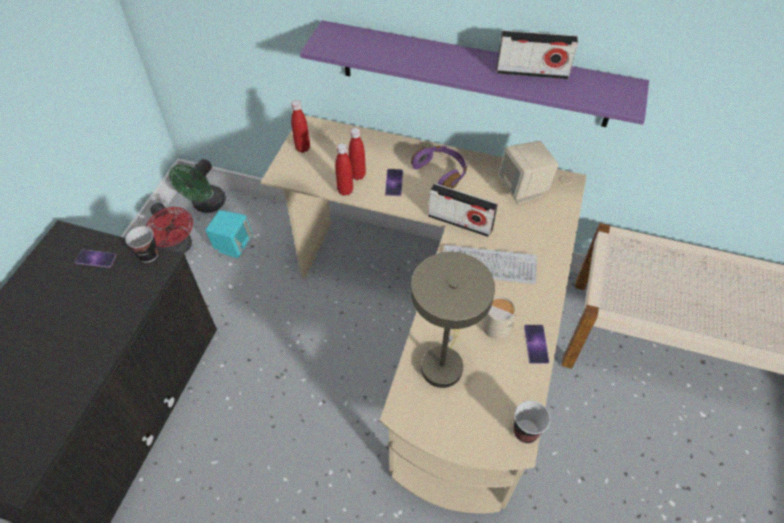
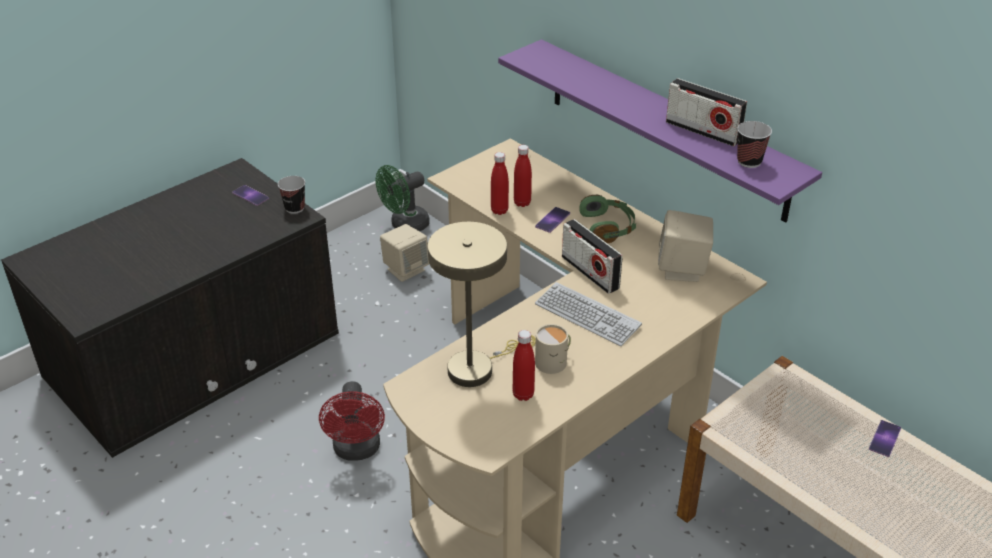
camera: 30 degrees right, 15 degrees down
(178, 248) = (351, 252): red fan -> red fan (357, 450)
(233, 245) = (406, 269): turquoise speaker -> beige speaker
(302, 148) = (488, 165): red bottle -> red bottle (523, 394)
(441, 172) = (608, 228): purple headphones -> green headphones
(525, 432) = (505, 446): cup -> cup (749, 161)
(536, 344) = (577, 390): phone -> phone (884, 438)

